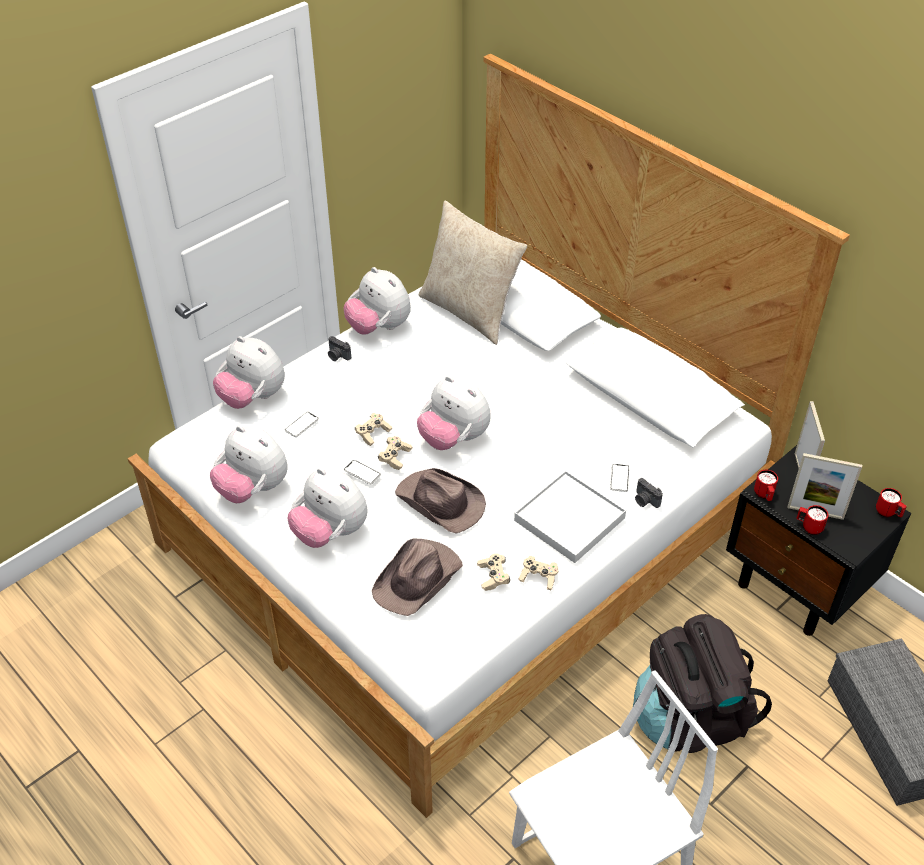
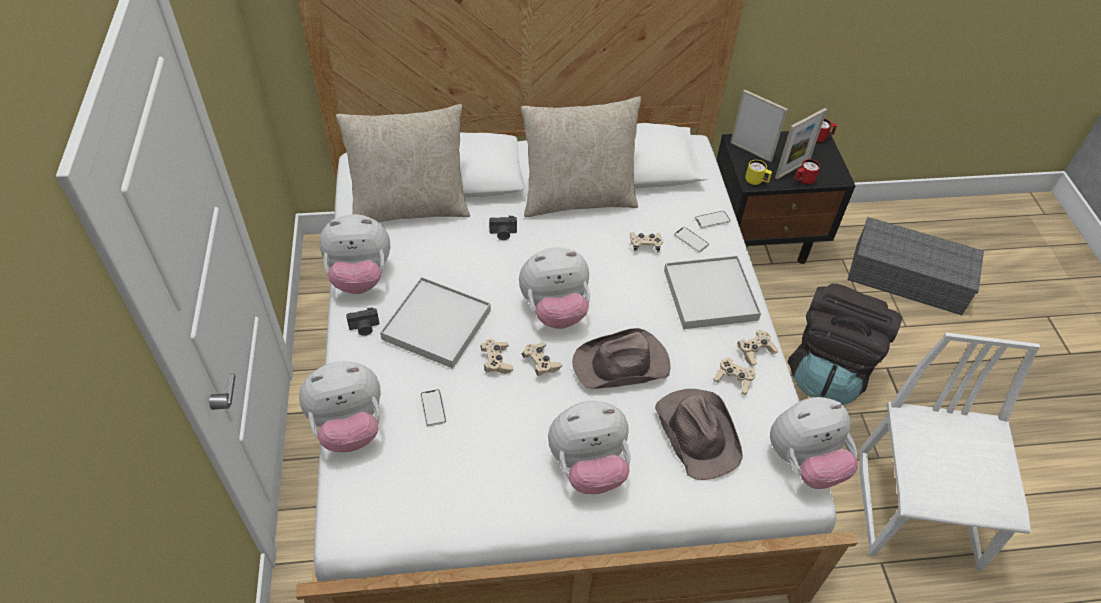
camera: 55 degrees left, 5 degrees up
(253, 489) = (477, 498): plush toy -> plush toy (804, 462)
(362, 472) = (537, 398): phone -> phone (712, 220)
(375, 387) = (437, 325): none -> white tray
(580, 454) = (645, 245): none -> beige game controller
(586, 390) = (578, 198): none -> beige pillow
(645, 501) = (725, 241): camera -> camera (503, 234)
(764, 495) = (756, 182): red mug -> yellow mug

